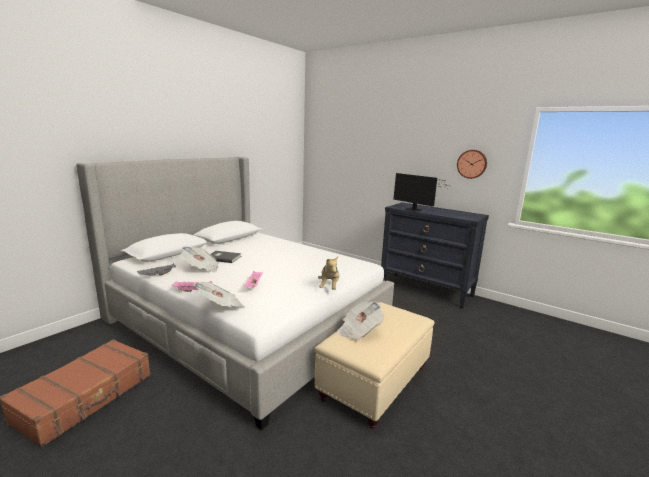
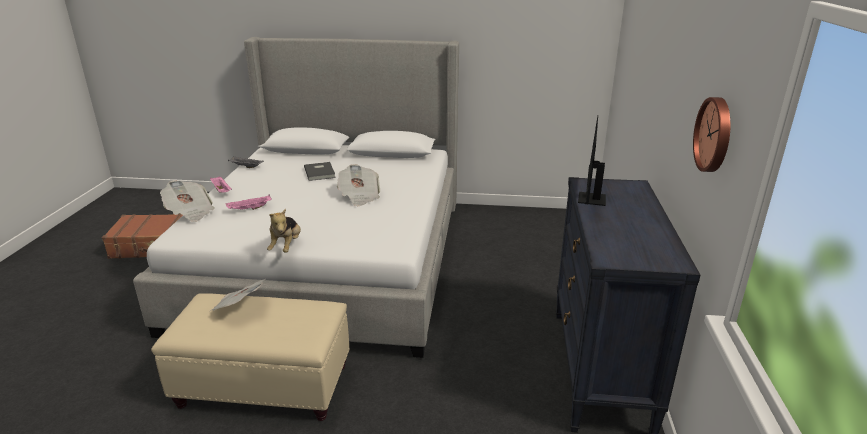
camera: 60 degrees right, 10 degrees up
(201, 268) = (279, 175): newspaper -> newspaper (359, 196)
(329, 287) = (286, 246): plush toy -> plush toy turned 60 degrees counterclockwise

